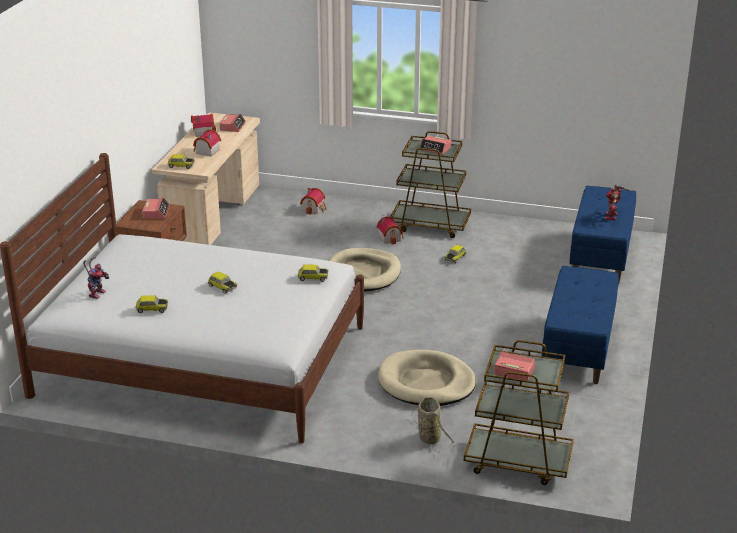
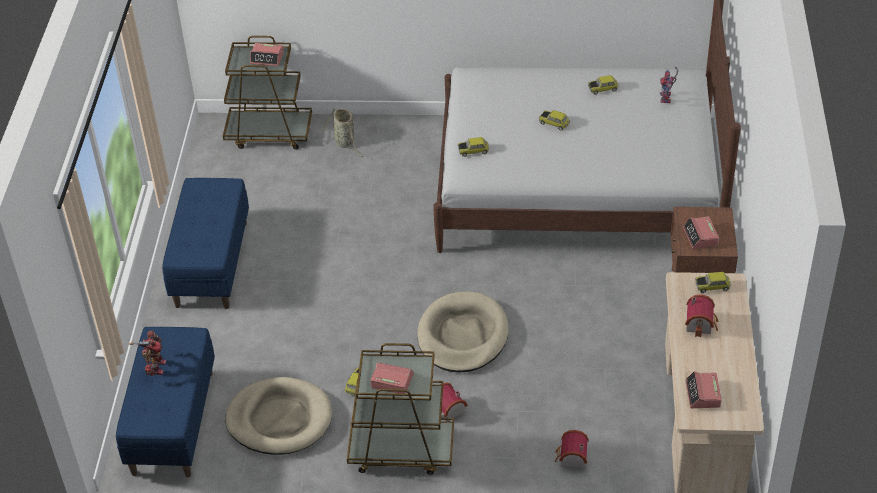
camera: 170 degrees right, 15 degrees up
(202, 132) = (736, 371): toy house -> none
(426, 383) = (358, 196): beige dog bed -> beige dog bed (279, 419)

